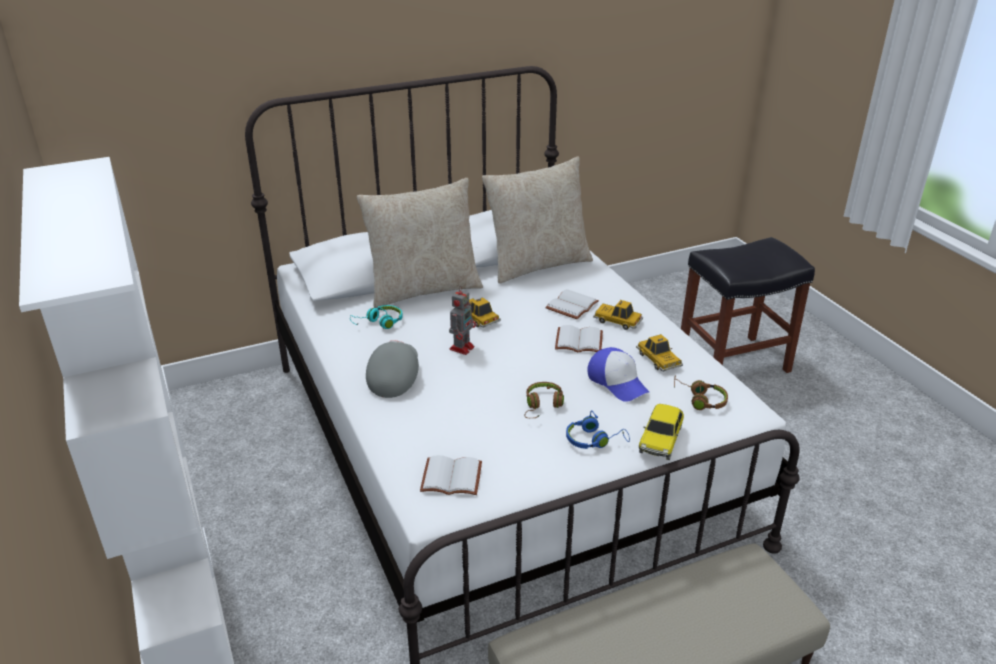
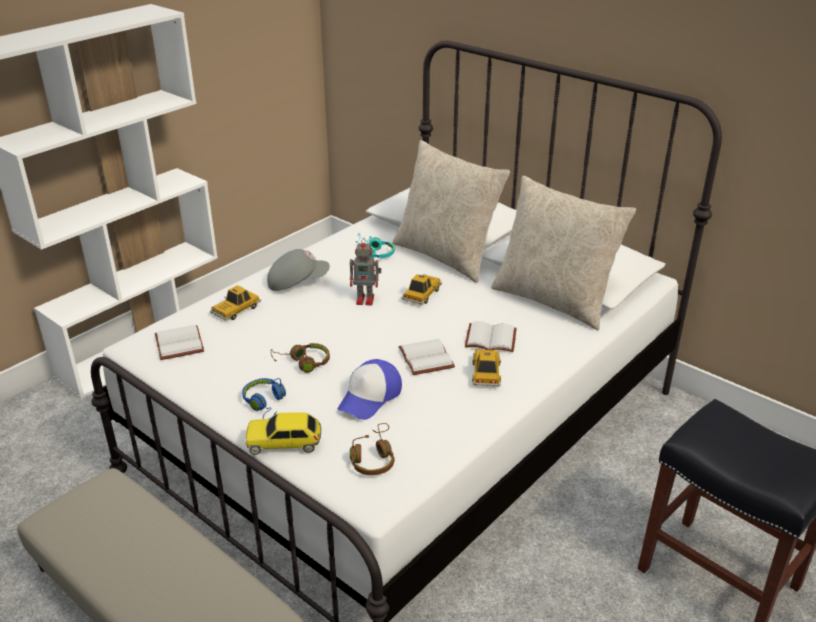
camera: 65 degrees right, 0 degrees up
(658, 359) = (431, 415): toy car -> toy car (236, 310)

